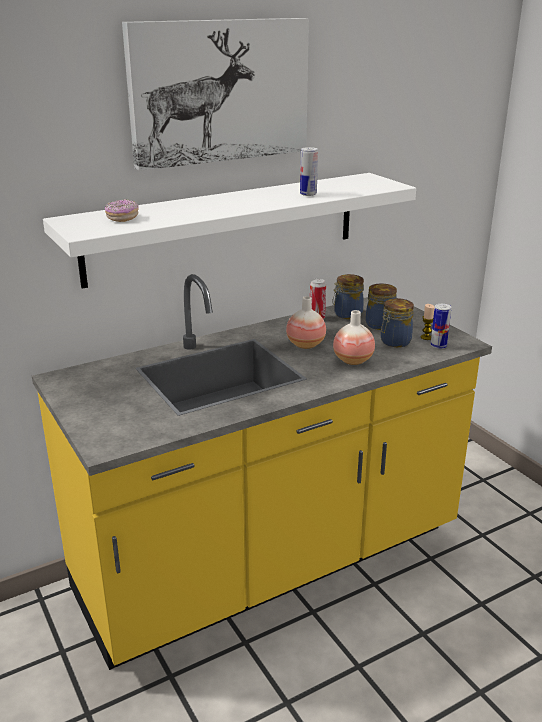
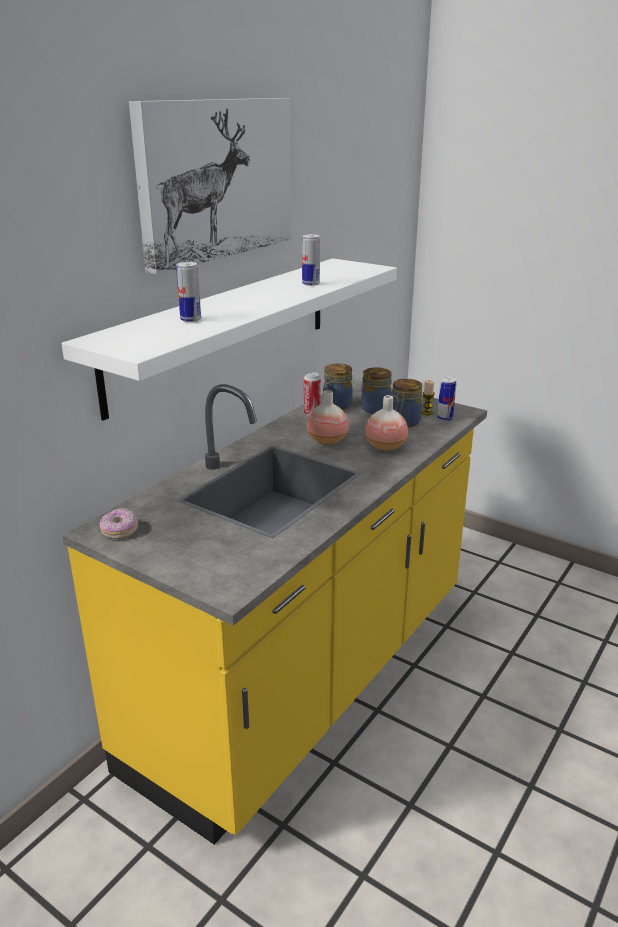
camera: 25 degrees left, 0 degrees up
(122, 218) = (158, 330): donut -> donut (119, 531)
(160, 213) = (190, 319): none -> can

